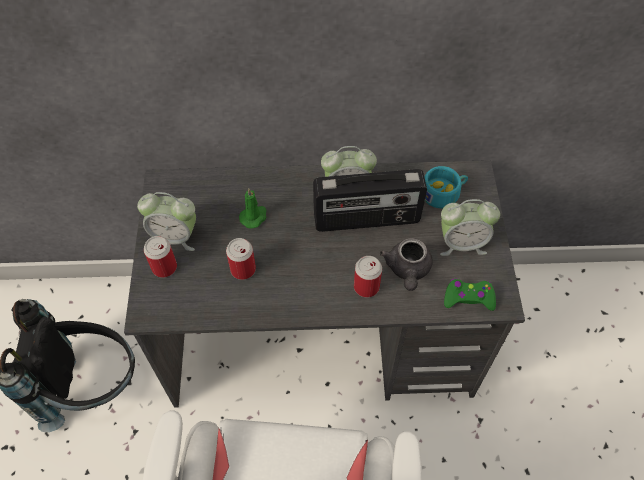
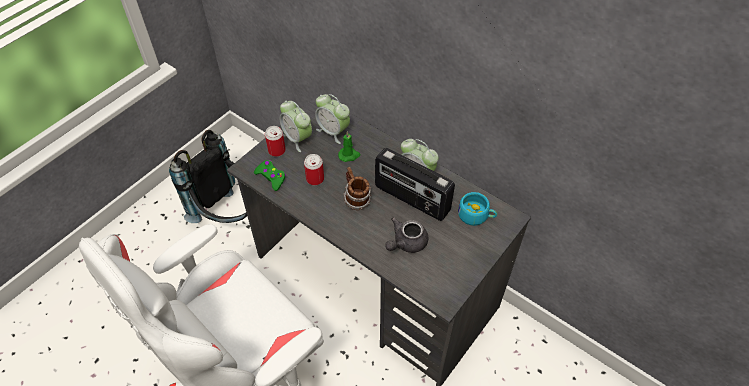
camera: 40 degrees right, 5 degrees down
(311, 261) = (356, 200): none -> mug
(366, 286) = (372, 235): can -> none
(461, 243) = (456, 251): alarm clock -> alarm clock (333, 131)
(468, 298) = (426, 284): green game controller -> green game controller (271, 177)

